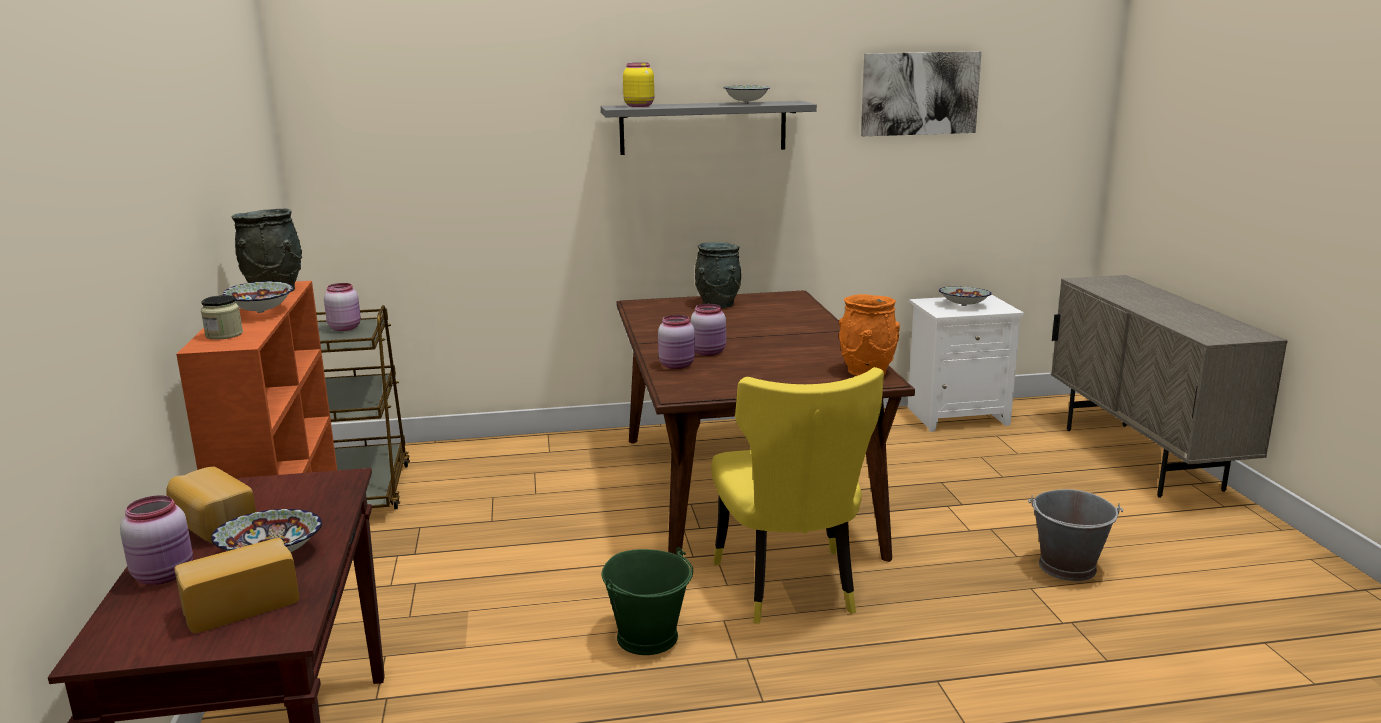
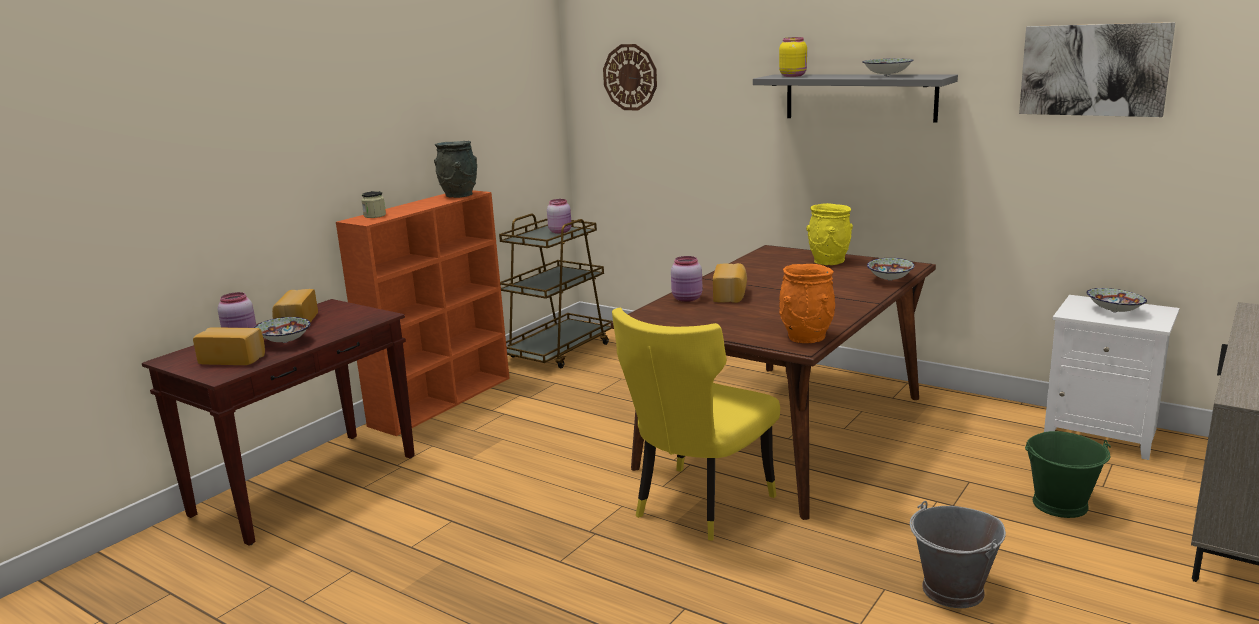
camera: 45 degrees right, 0 degrees up
(260, 312) = (420, 206): bowl -> bowl (889, 279)
(394, 115) = (630, 77): none -> wall clock
(648, 637) = (564, 495): green bucket -> green bucket (1061, 504)
(709, 352) = (730, 295): pink jar -> bread
(718, 304) = (828, 261): grey vase -> yellow vase

